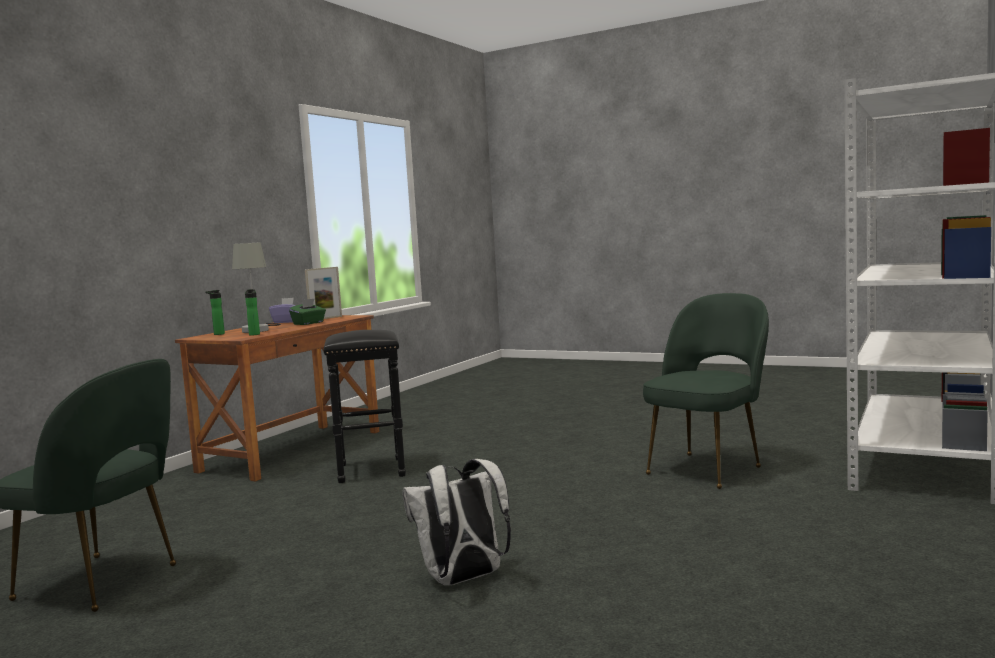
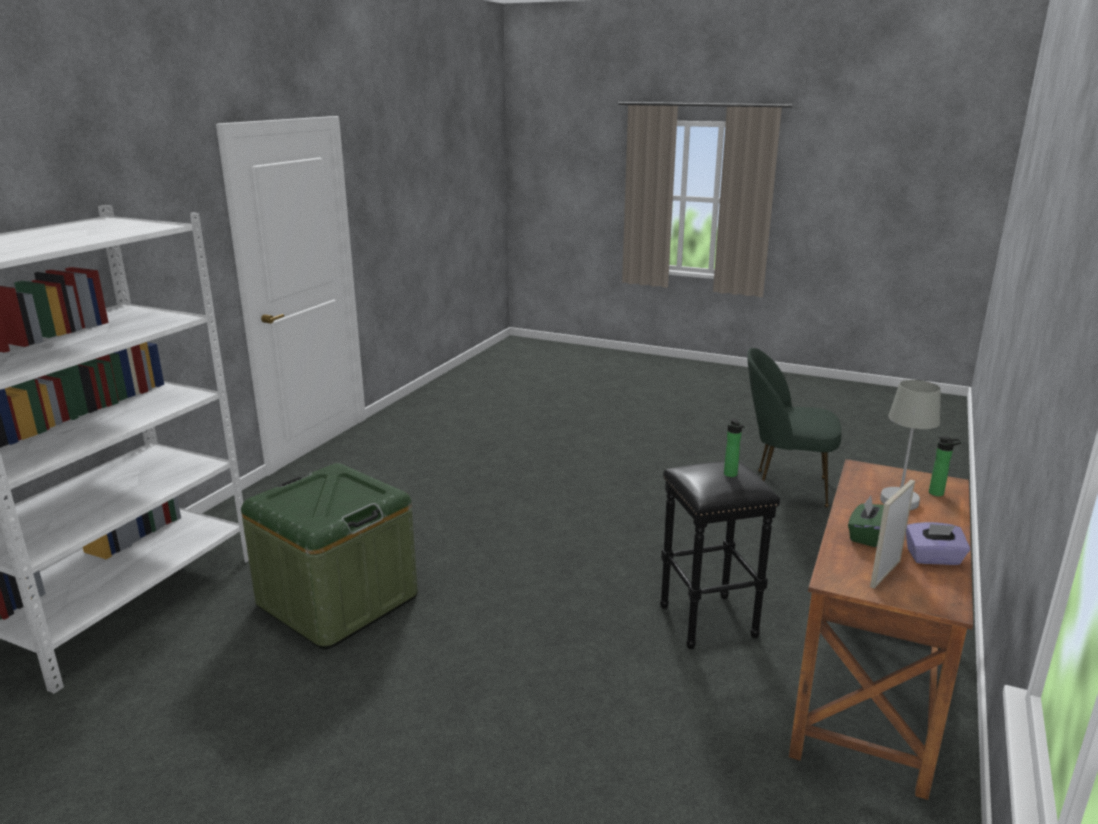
camera: 175 degrees right, 15 degrees up
(254, 334) = (868, 482): bottle -> bottle (731, 475)
(463, 580) = (560, 485): white backpack -> none
(709, 468) = (337, 600): green chair -> green storage box

